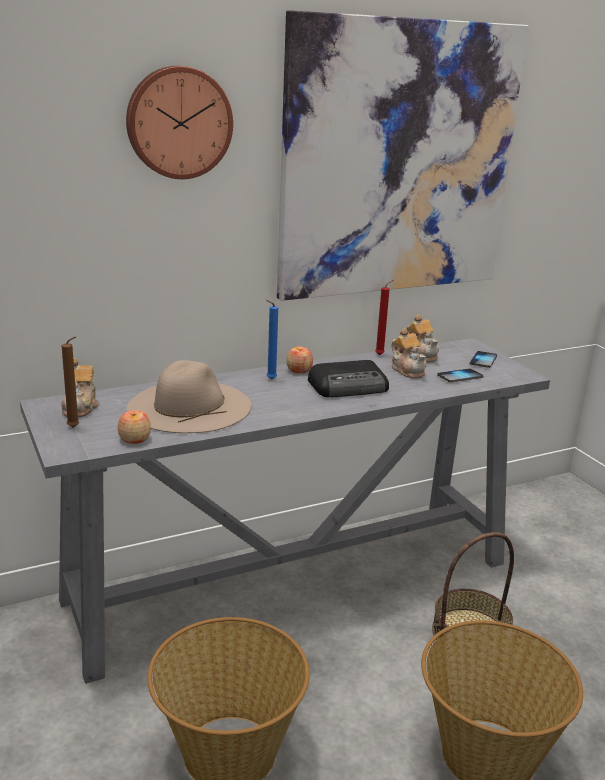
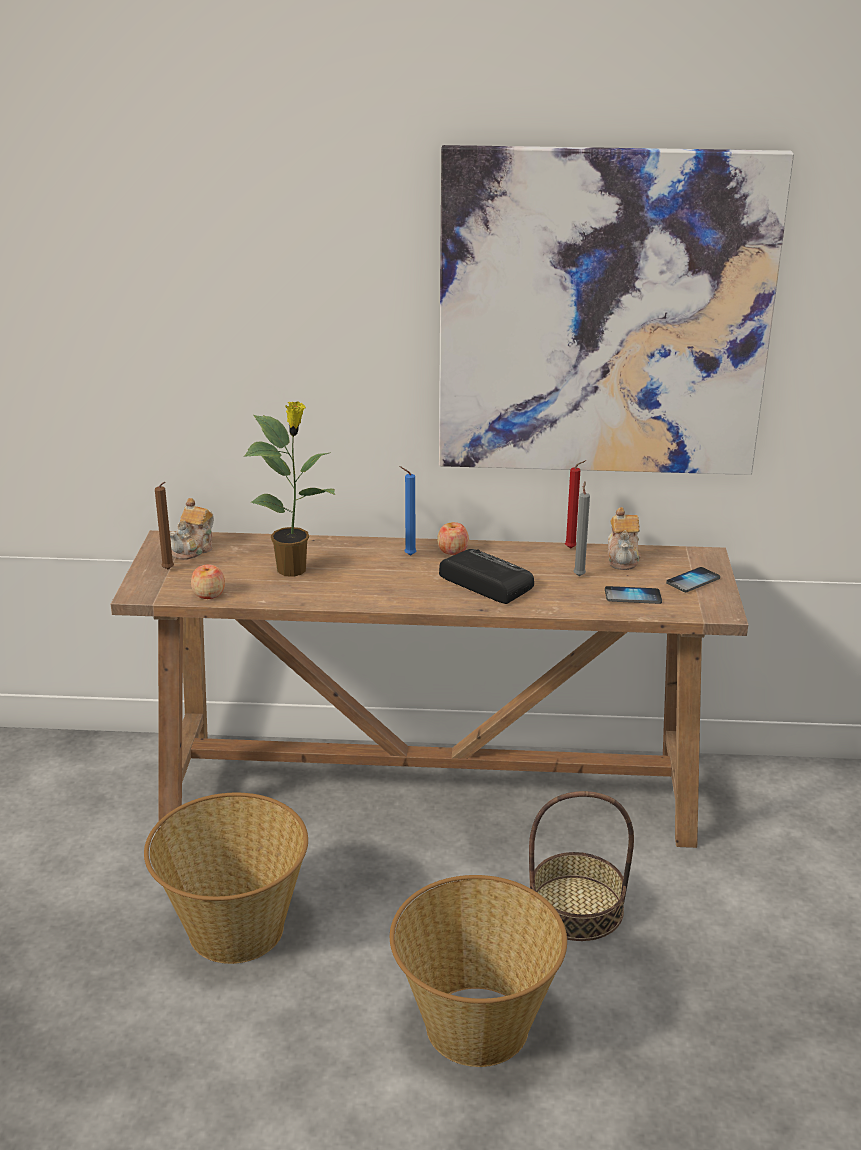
camera: 30 degrees right, 5 degrees up
(178, 122) = (317, 264): wall clock -> none
(189, 406) = (294, 569): beige hat -> potted plant
(295, 581) = (432, 792): grey console table -> brown console table
(350, 386) = (485, 582): radio -> radio turned 150 degrees counterclockwise
(407, 370) = (579, 575): teapot -> grey candle

